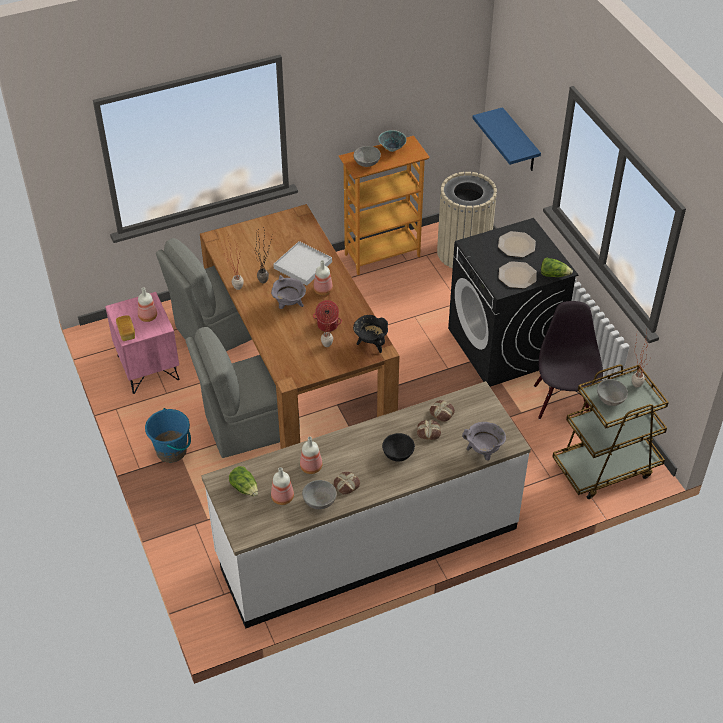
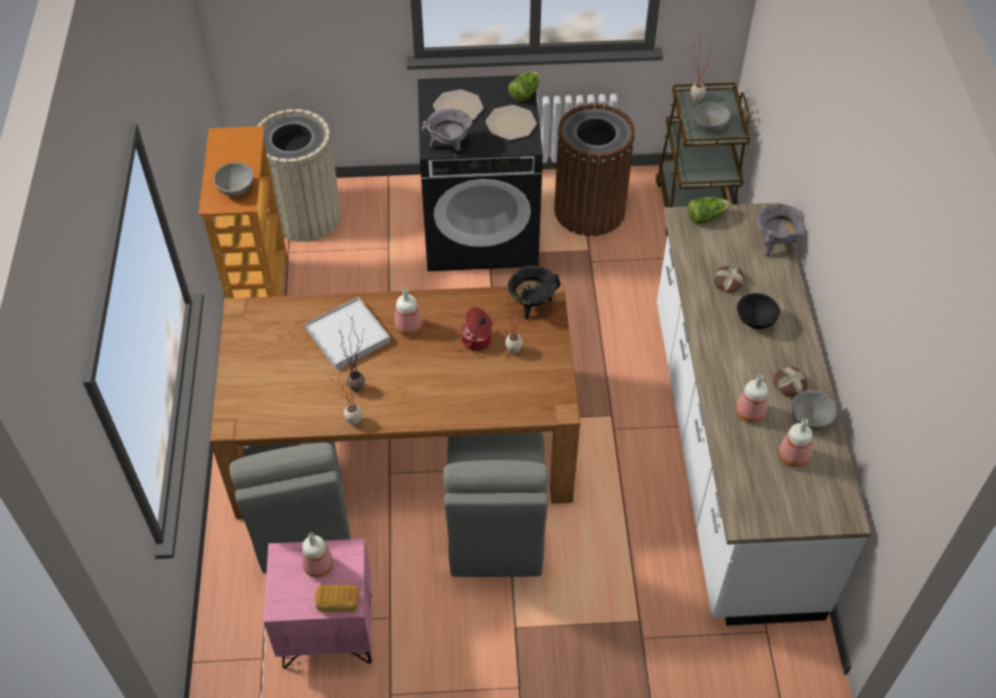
camera: 70 degrees left, 5 degrees up
(172, 451) = (503, 636): blue bucket -> none
(245, 488) = (765, 494): lettuce -> lettuce (705, 217)
(289, 305) = (419, 371): grey cooking pot -> grey cooking pot (449, 146)
(392, 148) = (221, 156): bowl -> none
(442, 412) = (701, 260): bread -> none
(520, 141) = (311, 29): blue shelf -> none
(563, 402) = (589, 210): black chair -> brown trash can

